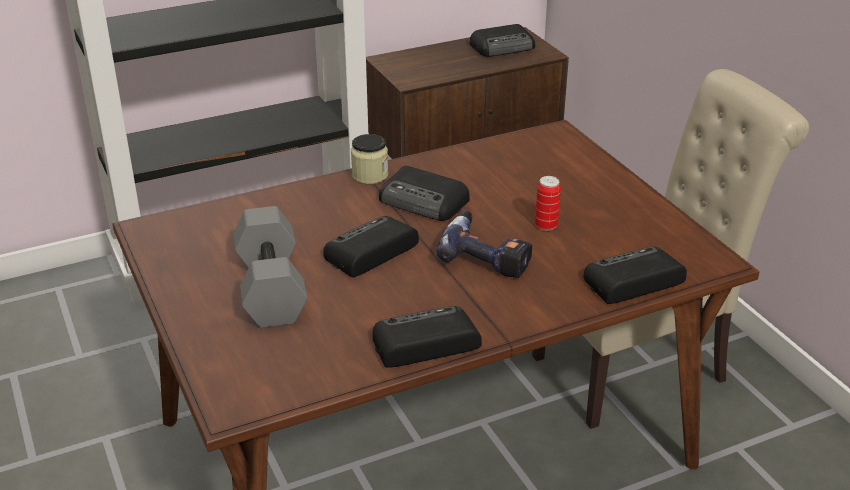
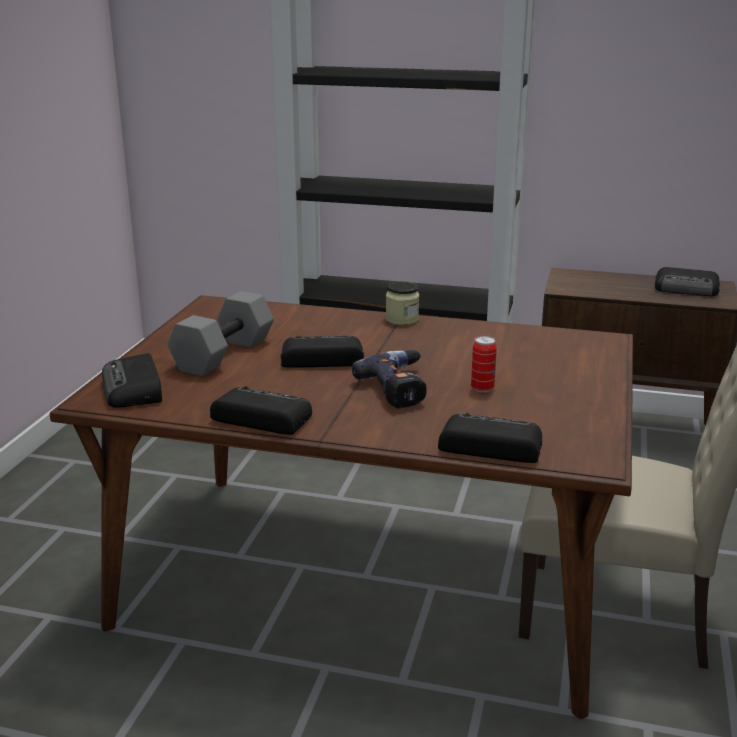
camera: 40 degrees right, 10 degrees down
(424, 201) = (413, 345): radio -> radio (133, 389)

